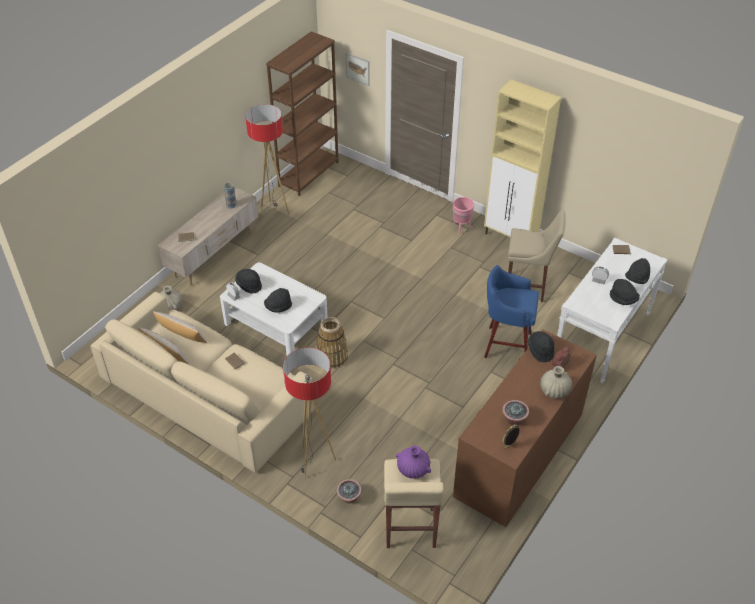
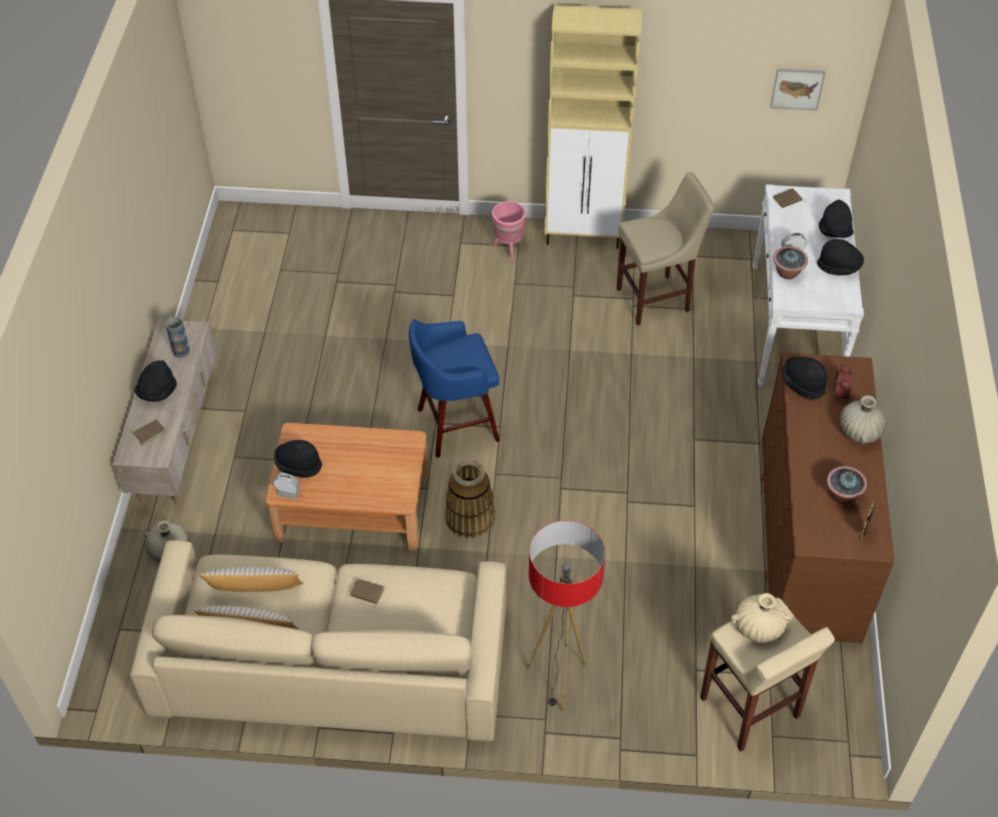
camera: 30 degrees left, 5 degrees up
(273, 212) = (218, 334): floor lamp -> none
(275, 324) = (352, 505): white coffee table -> brown coffee table
(278, 307) = (367, 479): black hat -> black hat (157, 392)
(308, 174) = (228, 252): brown bookcase -> none
(349, 498) = (642, 708): potted plant -> potted plant (787, 273)
(357, 69) = (269, 62): picture -> picture (797, 89)
(413, 469) = (758, 627): purple vase -> beige vase
(505, 344) = (685, 392): blue stool -> blue stool (455, 425)

